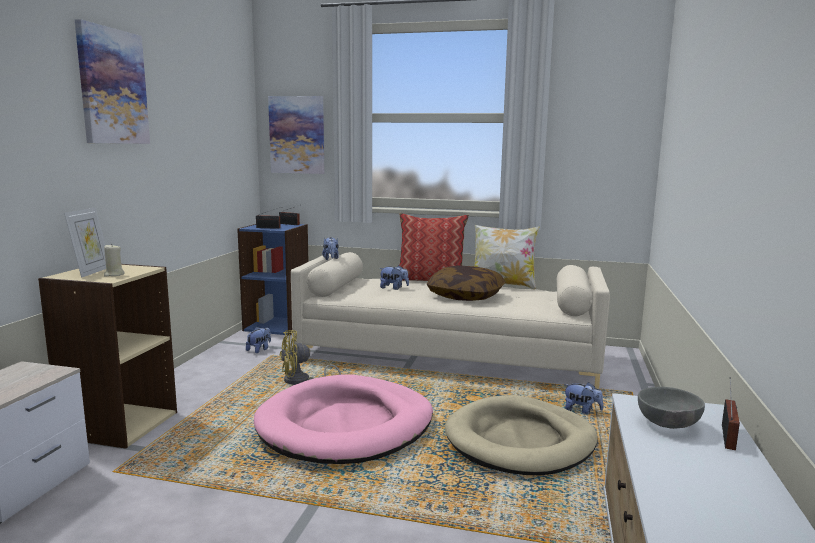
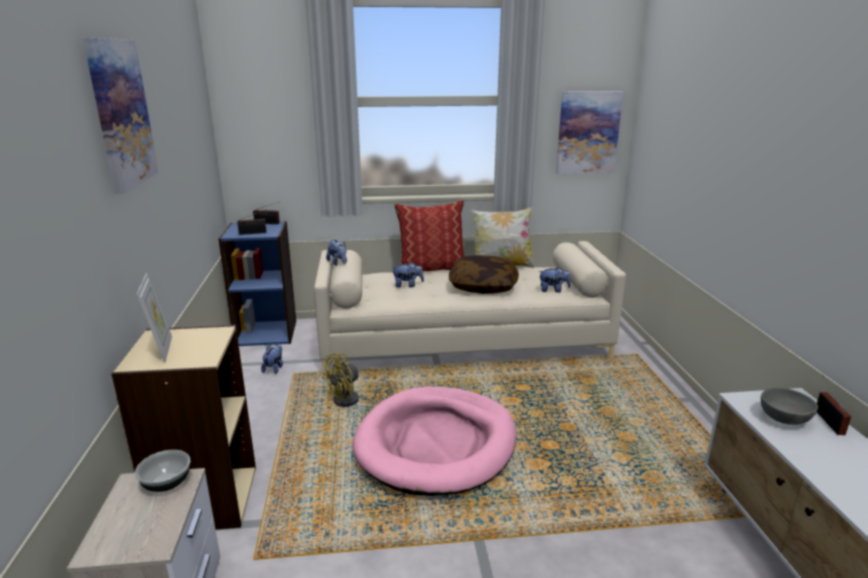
camera: 20 degrees left, 10 degrees up
(42, 371) = (166, 483): none -> bowl
(114, 274) = (196, 350): beige candle -> none
(297, 135) = (265, 122): picture -> picture (588, 133)
(520, 441) = (591, 425): beige dog bed -> none
(582, 411) = (614, 382): plush toy -> plush toy (553, 290)

